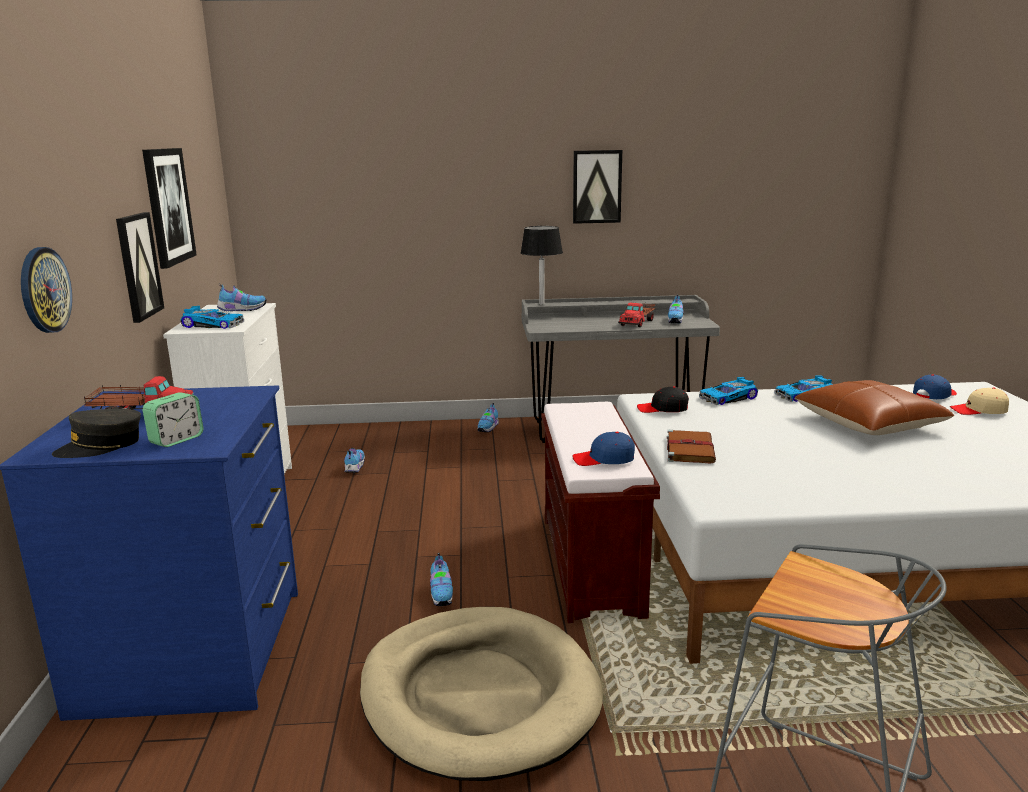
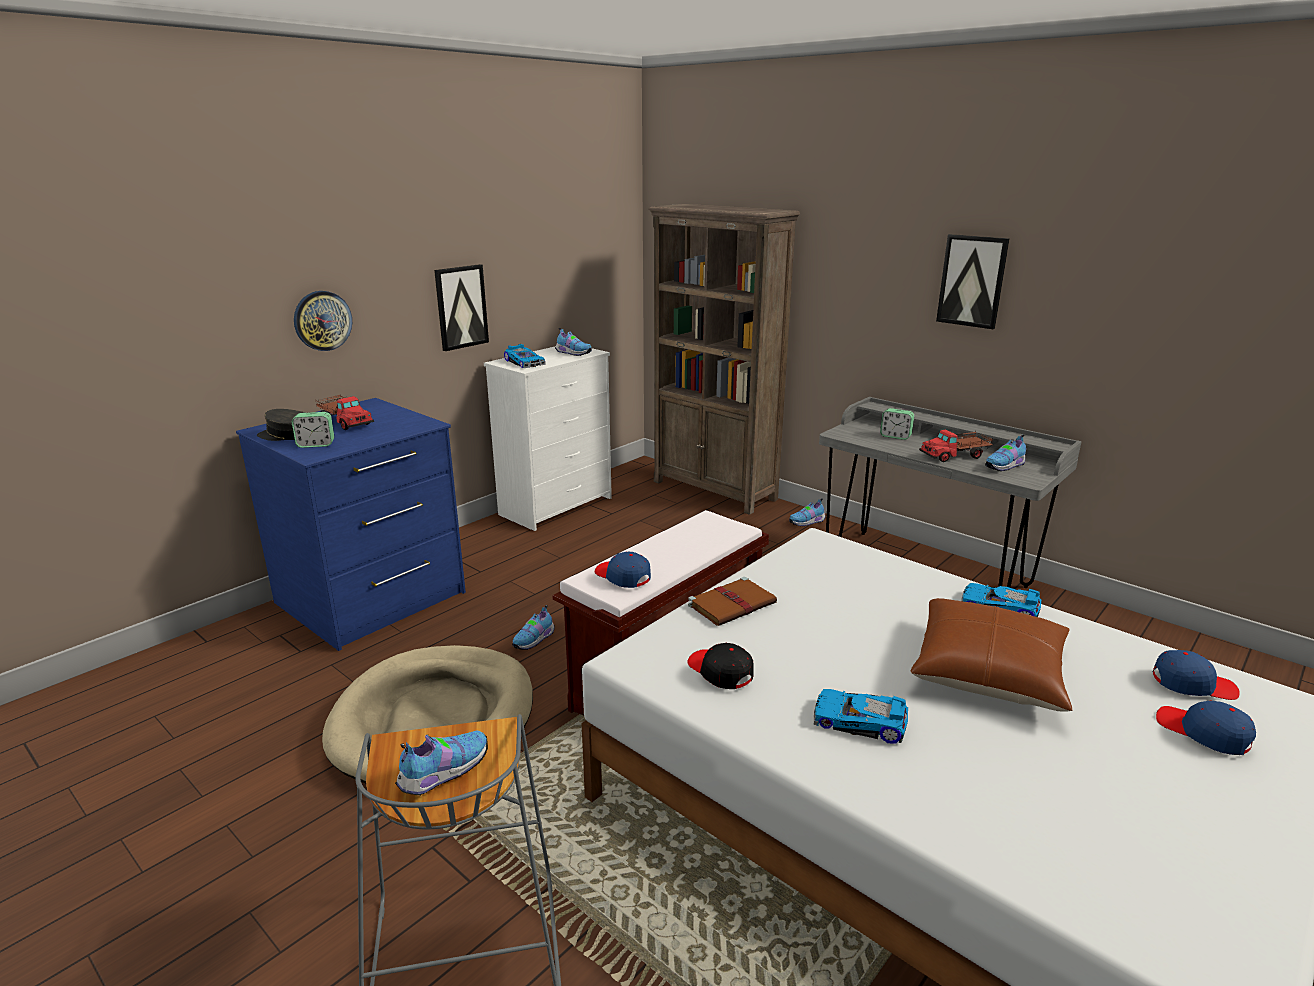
camera: 45 degrees right, 5 degrees up
(168, 206) = (523, 259): picture -> none
(354, 467) = (649, 515): shoe -> shoe (442, 773)
(375, 431) = (715, 490): none -> brown bookcase
(542, 304) = (879, 407): black table lamp -> none
(577, 321) = (895, 436): none -> alarm clock
(663, 409) = (809, 557): black cap -> black cap (720, 671)
(728, 398) = (903, 574): toy car -> toy car (859, 722)
(979, 410) = (1203, 733): beige cap -> blue cap

